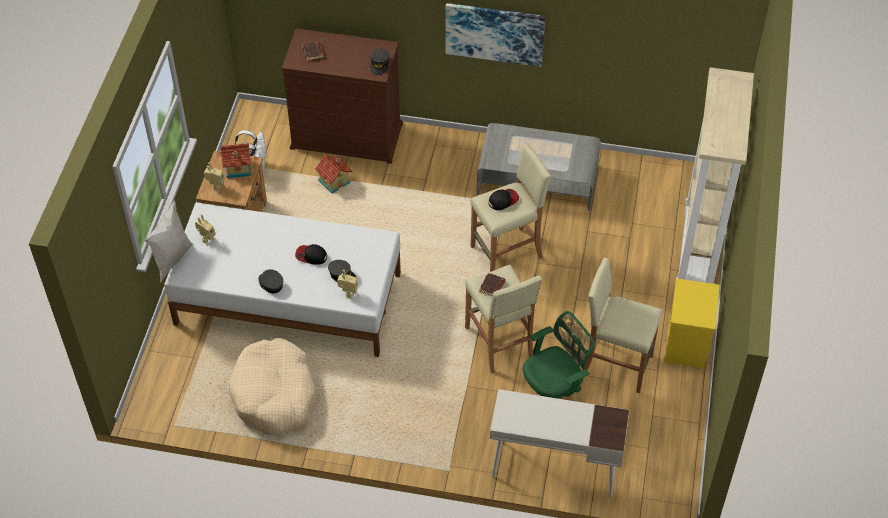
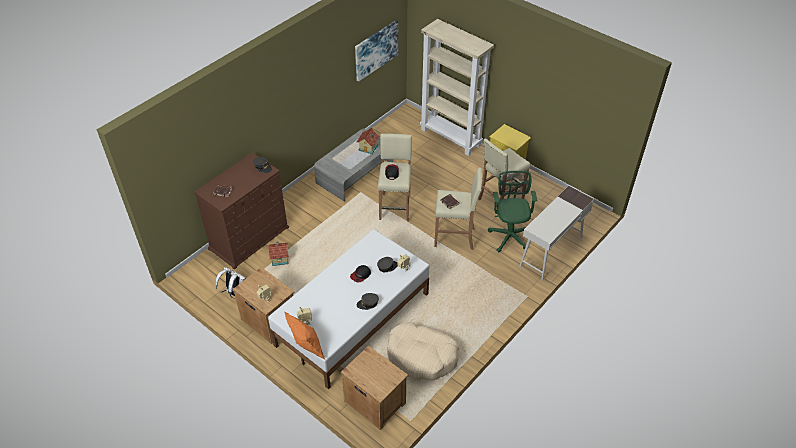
camera: 60 degrees left, 5 degrees down
(172, 259) = (307, 347): white pillow -> orange pillow
(182, 377) = (374, 401): none -> brown nightstand
(238, 168) = (259, 282): toy house -> toy house (368, 147)
(494, 33) = (297, 105): picture -> picture (376, 50)

